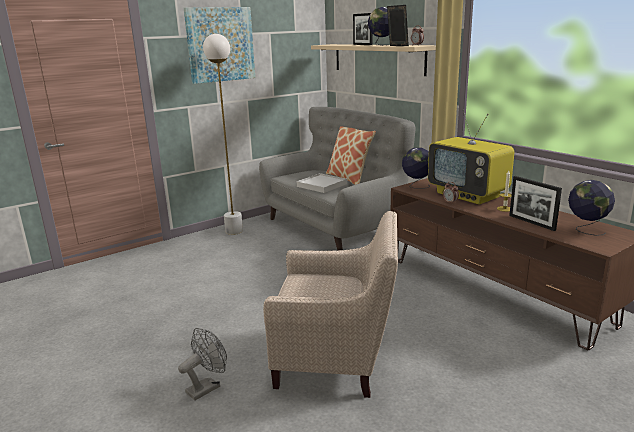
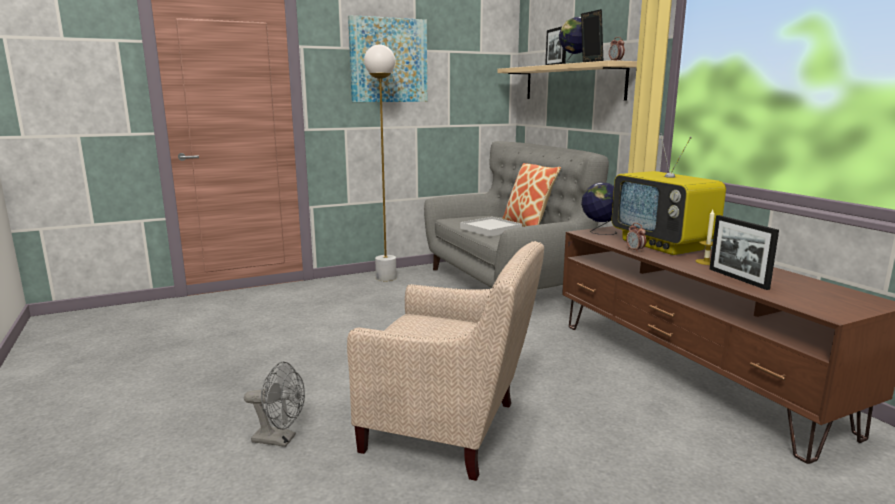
camera: 10 degrees right, 5 degrees down
(207, 387) = (280, 439): grey fan -> grey fan turned 45 degrees clockwise
(586, 229) = (815, 292): globe -> none

